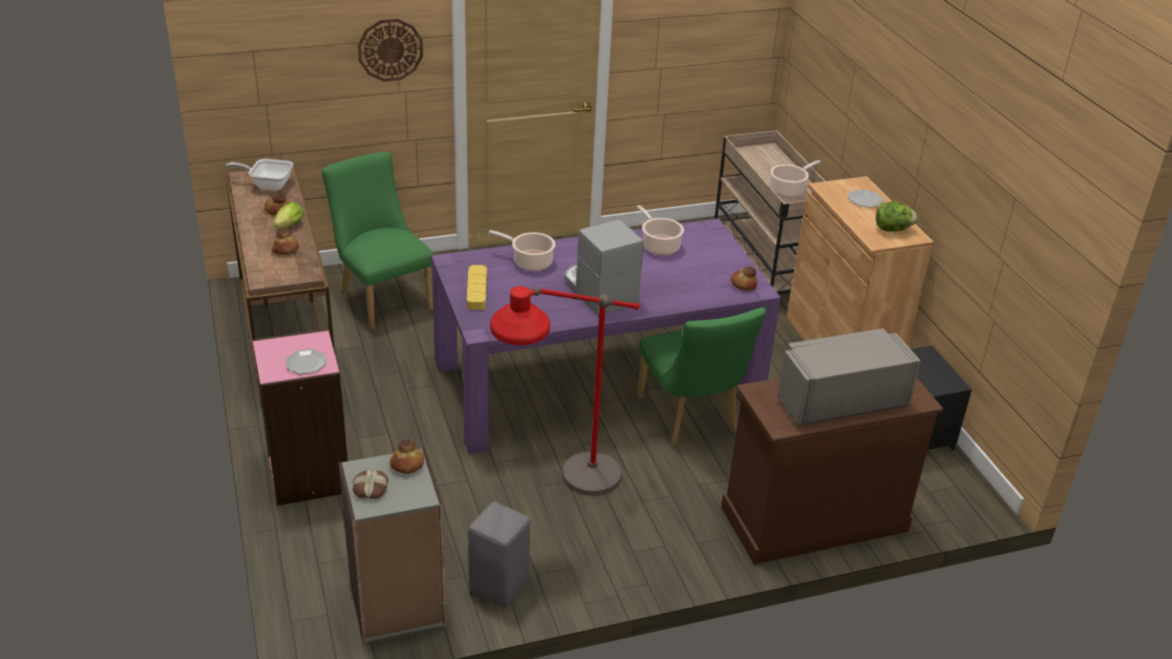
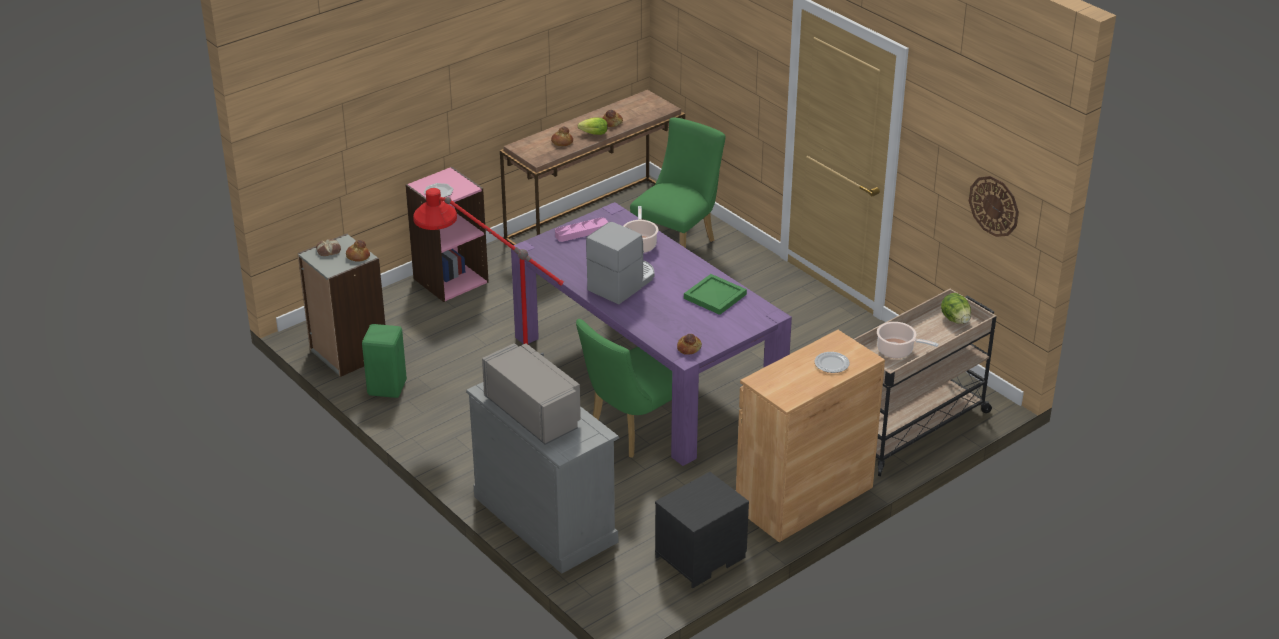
camera: 70 degrees right, 0 degrees up
(268, 184) = (643, 108): frying pan -> none
(390, 49) = (751, 55): wall clock -> wall clock (994, 206)
(476, 290) = (582, 232): yellow tray -> pink tray
(497, 587) = (386, 387): grey stool -> green stool
(659, 246) = (716, 296): cooking pot -> green tray
(813, 519) = (545, 519): brown dresser -> grey dresser
(892, 229) = (788, 386): lettuce -> lettuce (955, 319)

